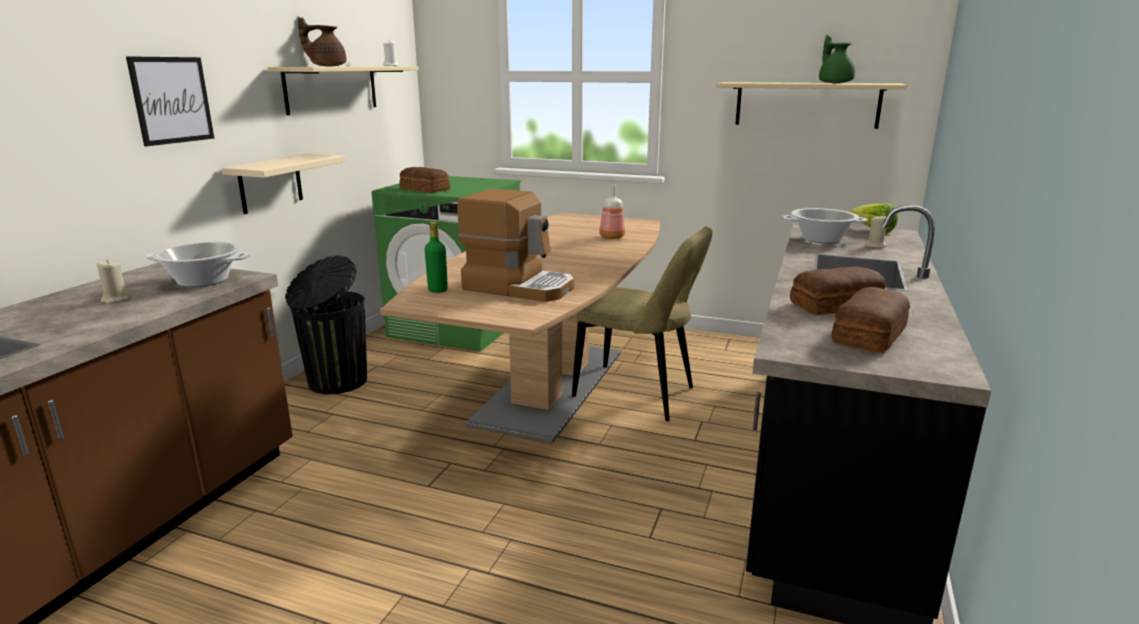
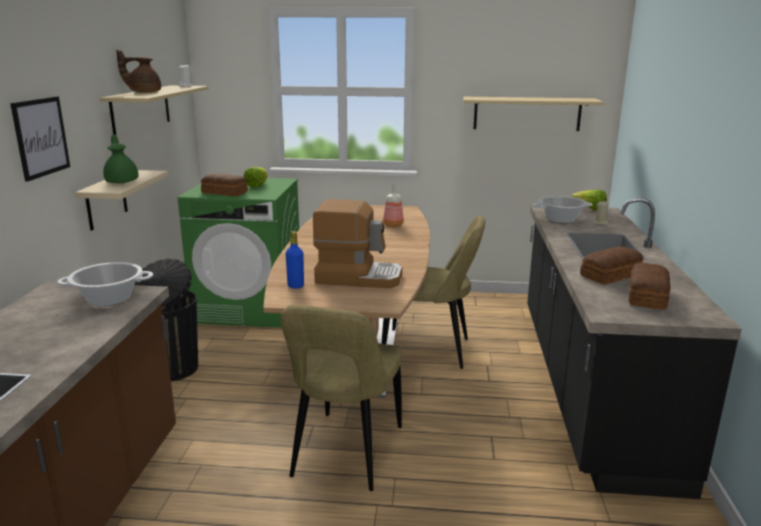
camera: 15 degrees left, 0 degrees up
(116, 299) = (49, 325): beige candle -> none
(437, 290) = (295, 286): green bottle -> blue bottle
(467, 502) = (345, 454): none -> beige chair
(468, 184) = (257, 185): none -> lettuce
(834, 83) = (549, 98): green teapot -> green teapot (122, 181)

